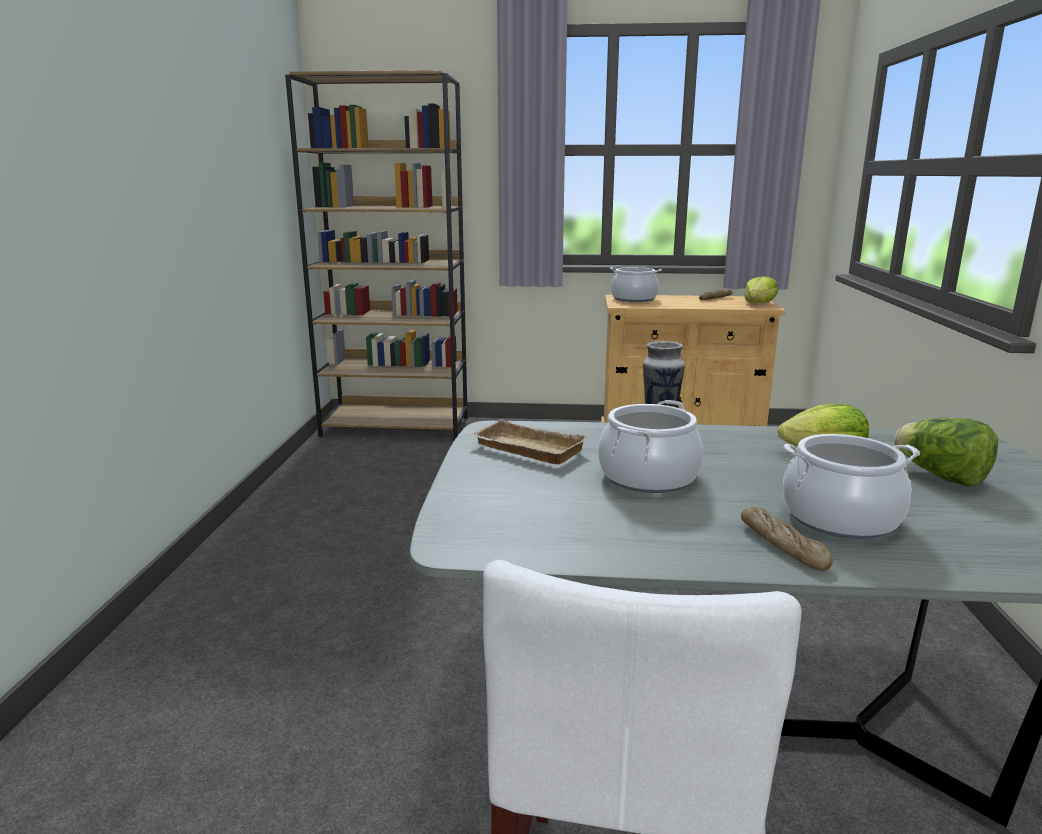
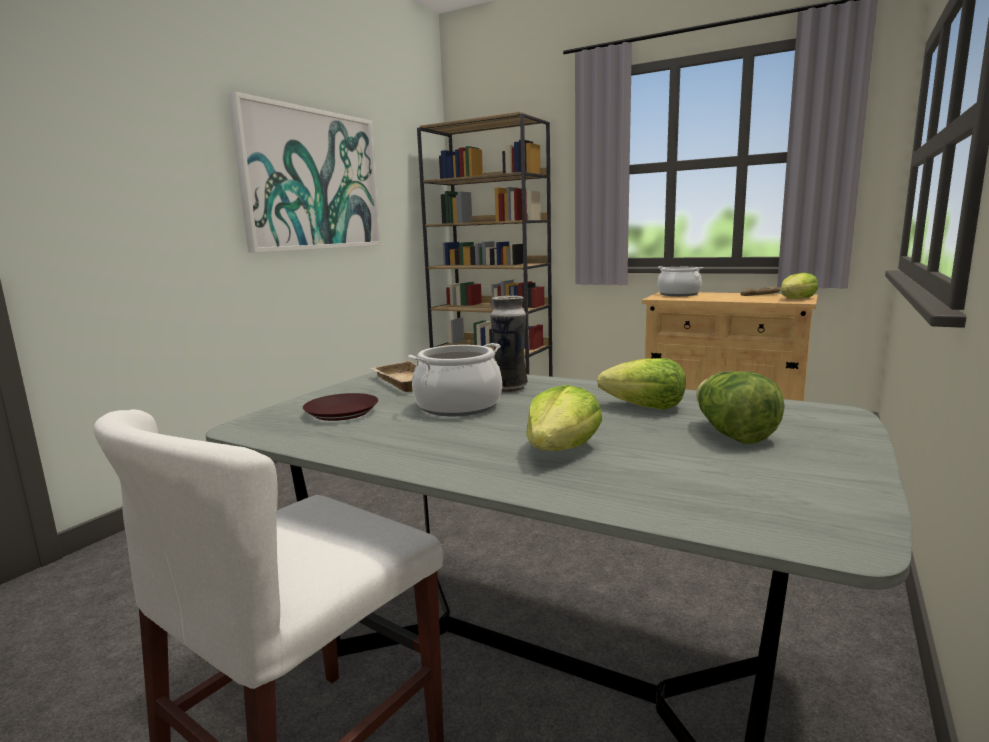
camera: 25 degrees right, 5 degrees down
(189, 153) = (312, 180): none -> picture
(533, 504) = (341, 412): none -> brown plate
(782, 546) = (468, 460): bread -> none
(840, 518) = (561, 449): cooking pot -> lettuce

